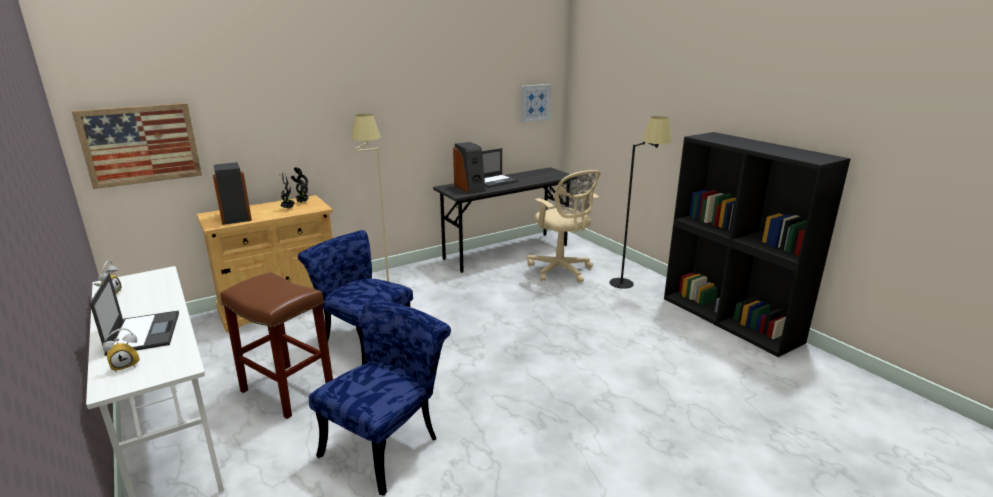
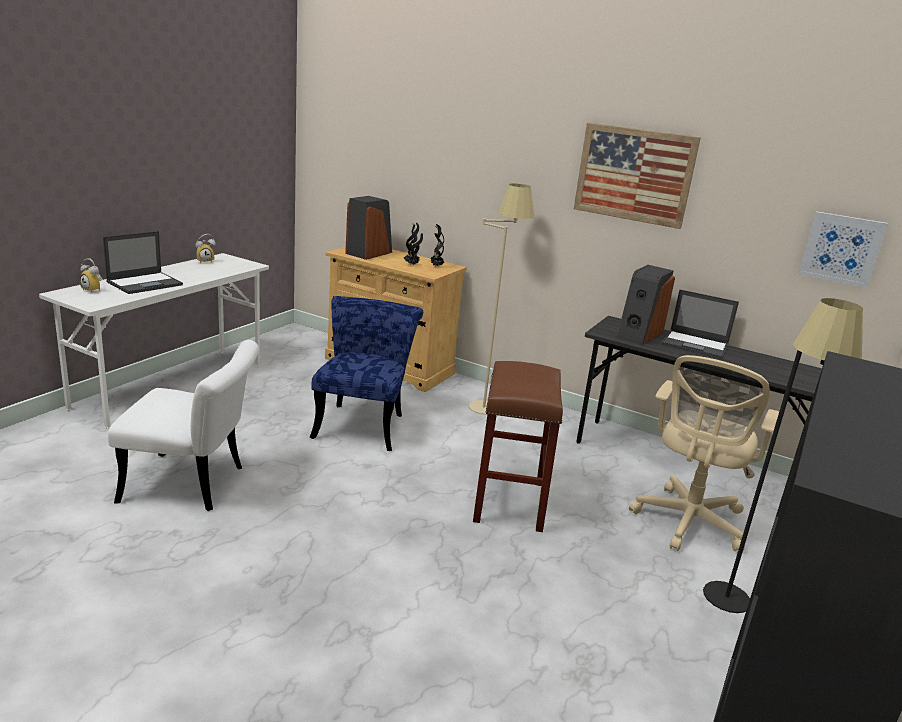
camera: 60 degrees right, 0 degrees up
(141, 144) = (340, 163): picture -> picture (634, 174)
(288, 390) = (252, 412): brown stool -> brown stool (510, 503)
(388, 443) = (193, 485): blue chair -> white chair

